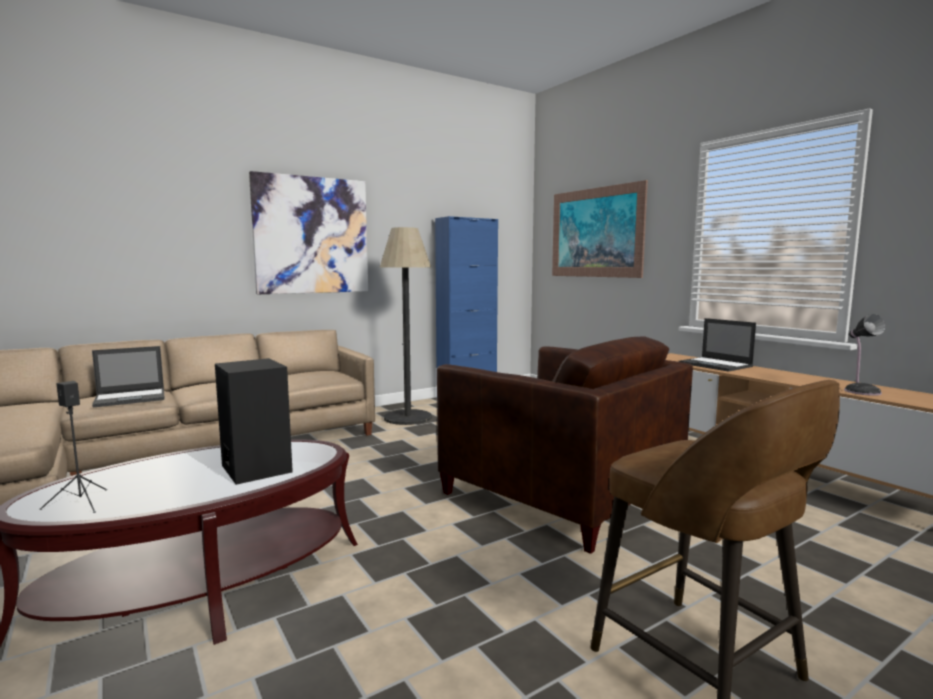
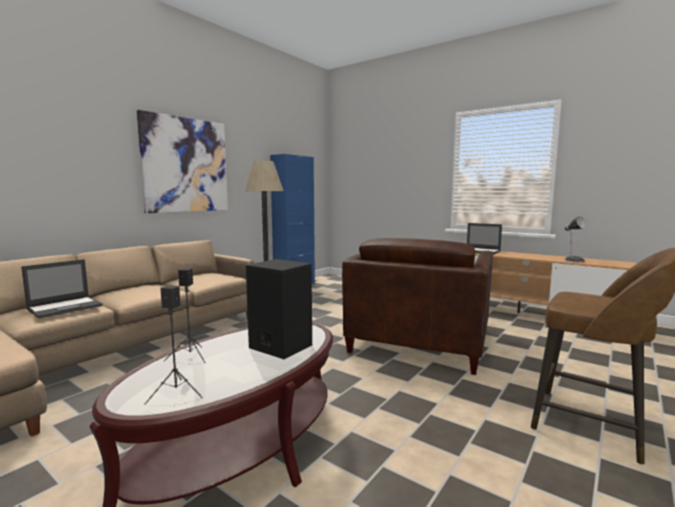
camera: 20 degrees left, 0 degrees up
(153, 466) = (191, 356): none -> black speaker
(560, 491) = (420, 340): brown armchair -> brown armchair turned 90 degrees clockwise
(595, 232) = (380, 168): picture -> none

